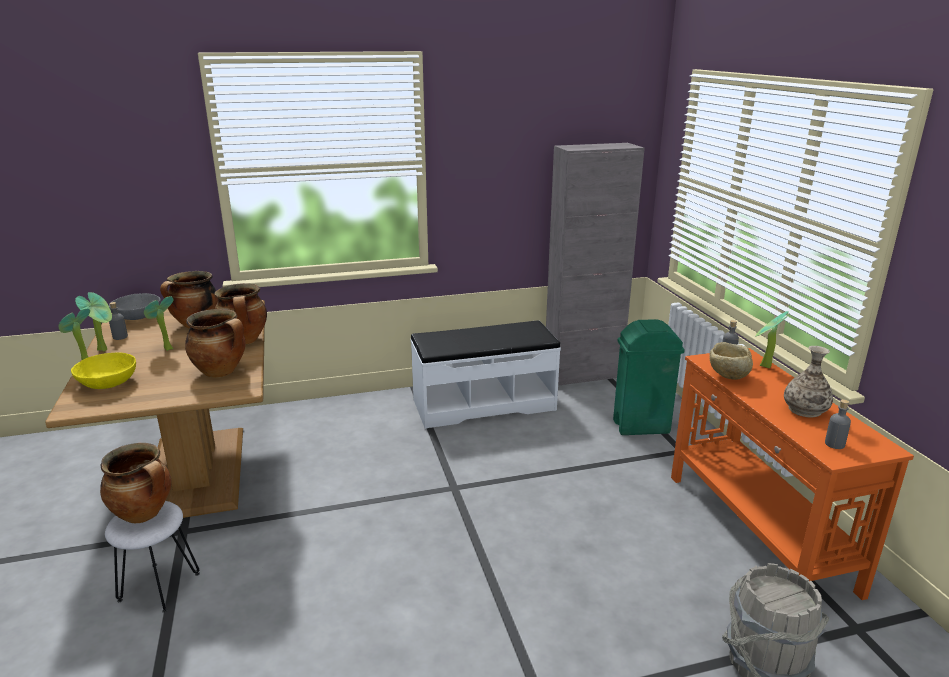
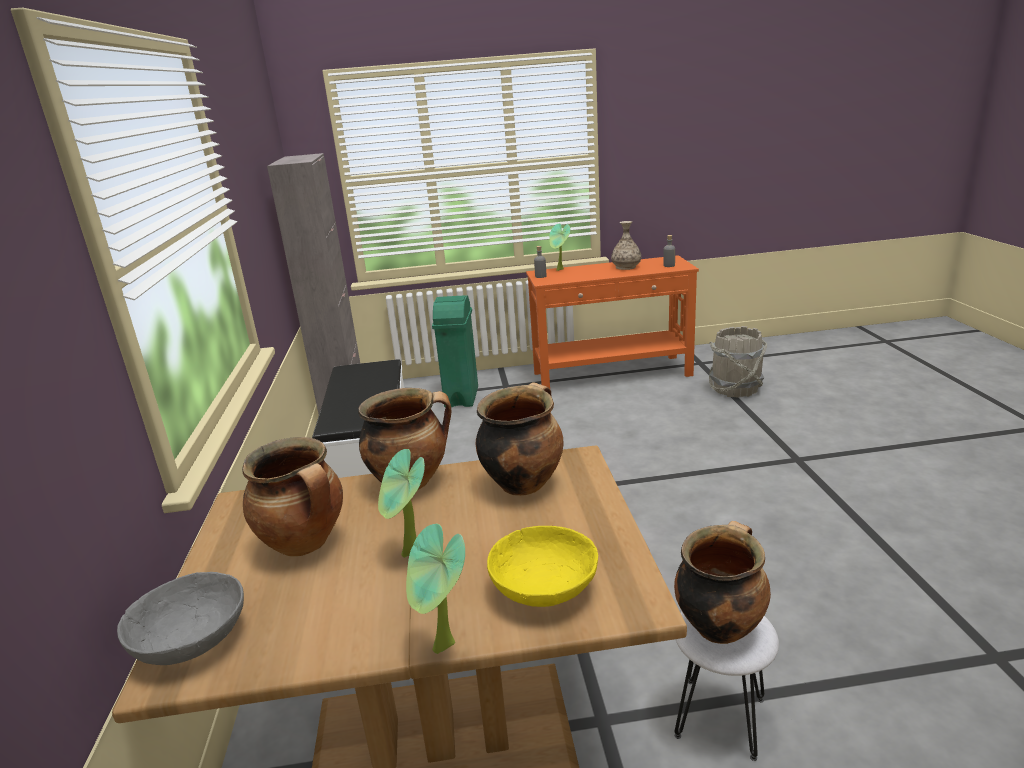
camera: 80 degrees left, 0 degrees up
(105, 349) = (372, 641): potted plant -> none
(120, 337) = (311, 635): grey bottle -> none
(728, 376) = (574, 278): beige bowl -> none

